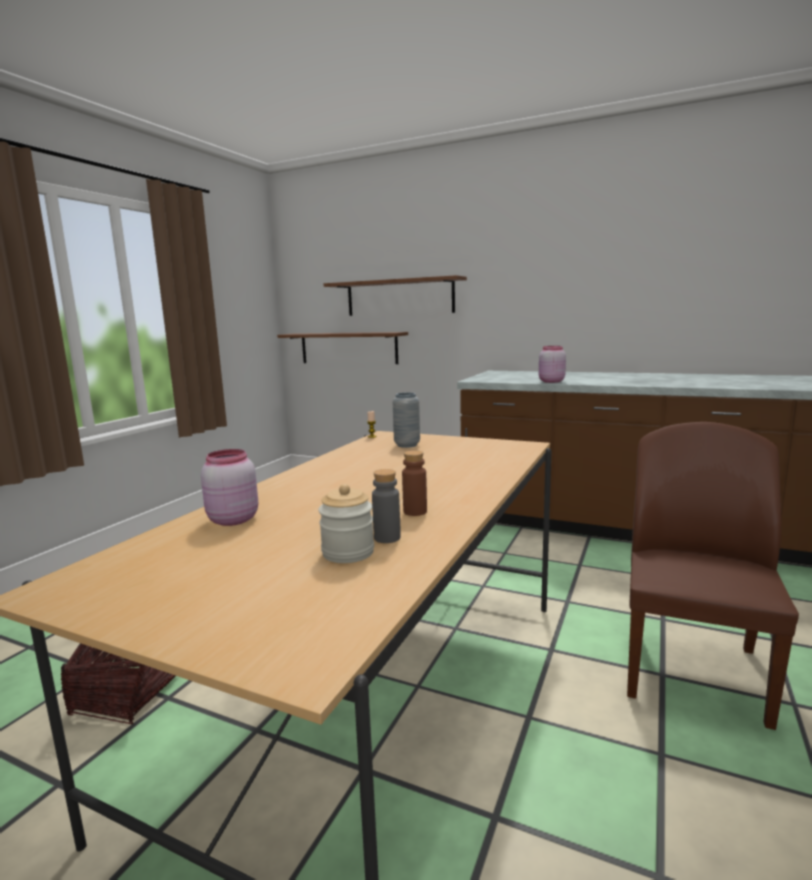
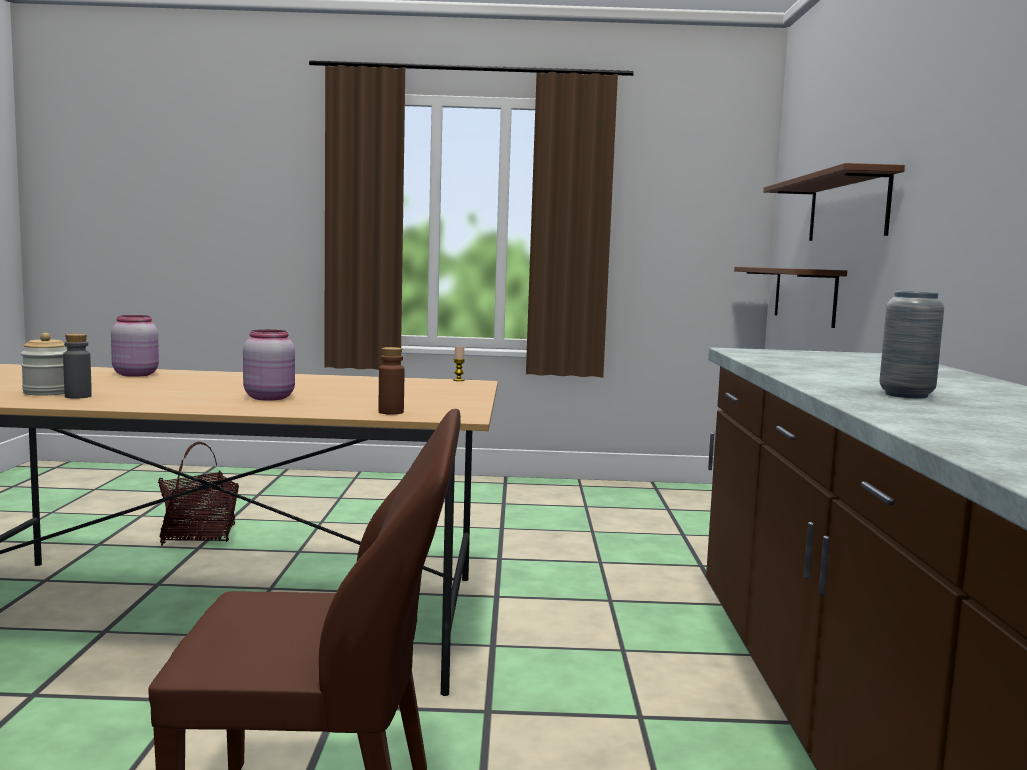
camera: 65 degrees right, 5 degrees down
(407, 445) = (421, 388): grey vase -> grey vase (906, 395)
(415, 512) = (149, 398): brown bottle -> brown bottle (391, 412)
(550, 381) = (781, 366): pink jar -> pink jar (269, 397)

